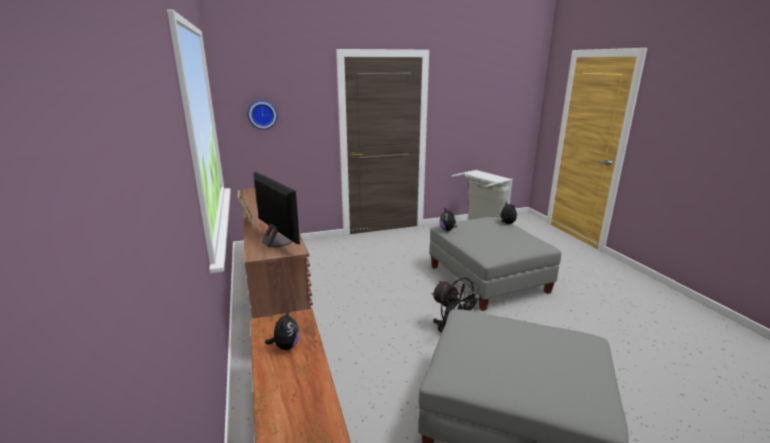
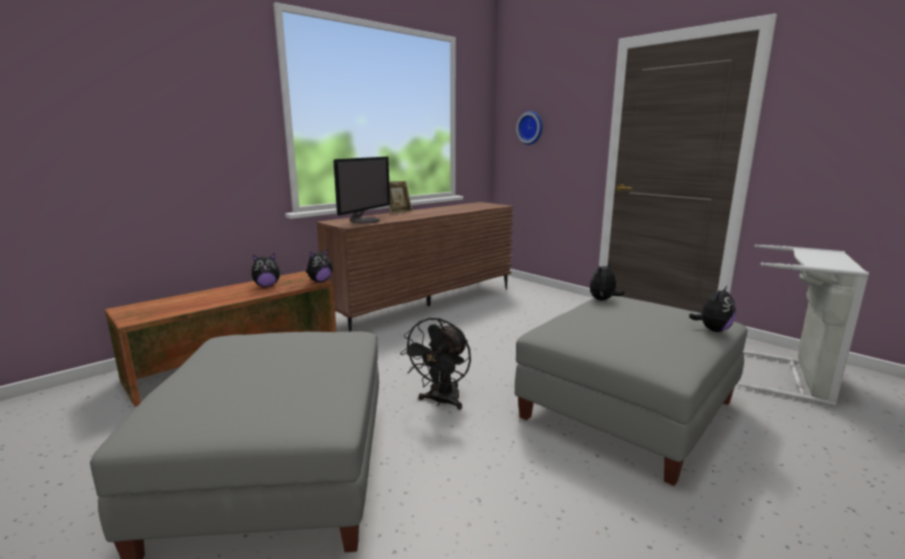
camera: 65 degrees right, 5 degrees down
(302, 314) = (320, 281): none -> plush toy

